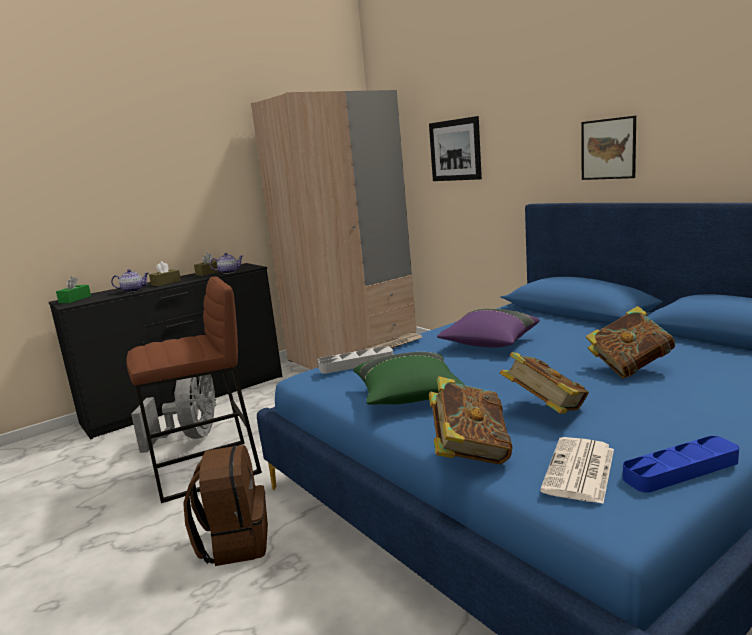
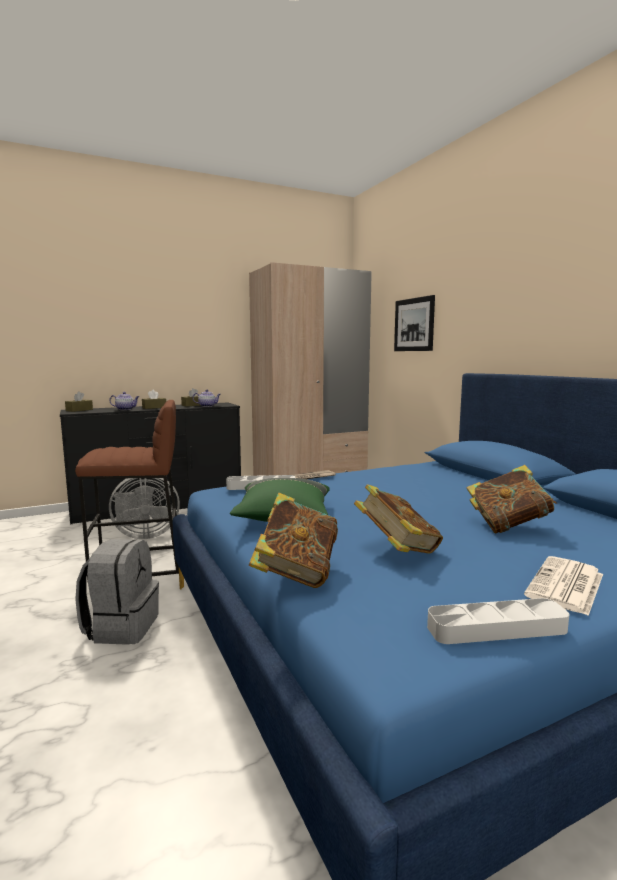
camera: 10 degrees right, 5 degrees down
(75, 299) = (79, 410): green tissue box -> brown tissue box
(191, 436) = (144, 535): grey fan -> grey fan turned 60 degrees clockwise
(234, 543) = (122, 627): brown backpack -> grey backpack
(489, 344) = (390, 488): purple pillow -> none
(580, 471) = (388, 609): newspaper -> newspaper (566, 586)
(608, 149) = (541, 326): picture -> none
(680, 470) = (496, 628): blue tray -> grey tray

